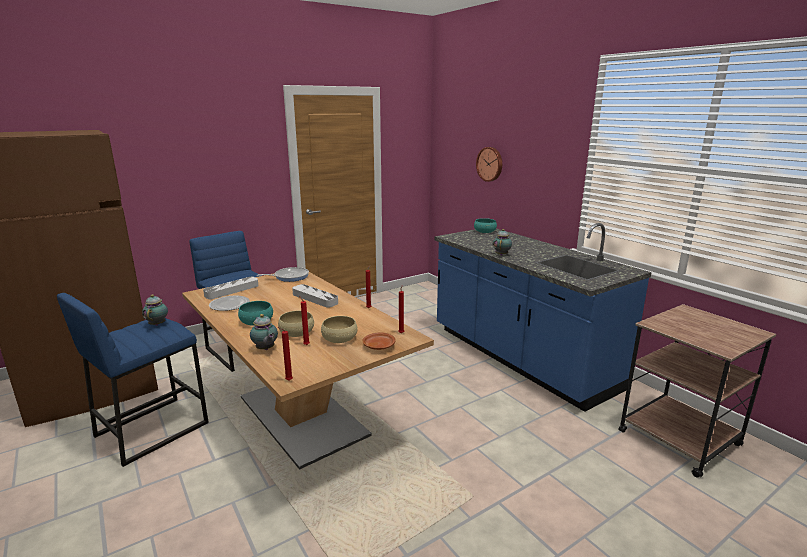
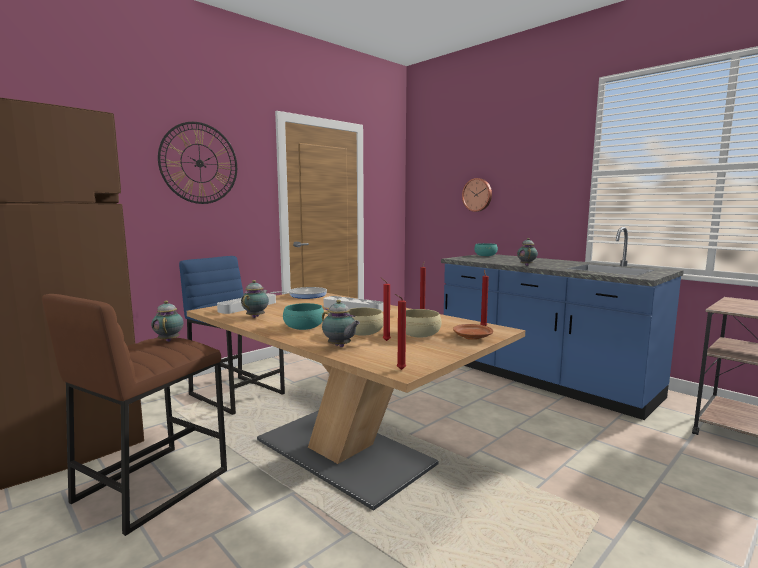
camera: 10 degrees left, 10 degrees down
(152, 429) = (152, 485): blue stool -> brown stool
(209, 145) = (199, 163): none -> wall clock
(229, 305) = (256, 317): plate -> teapot

